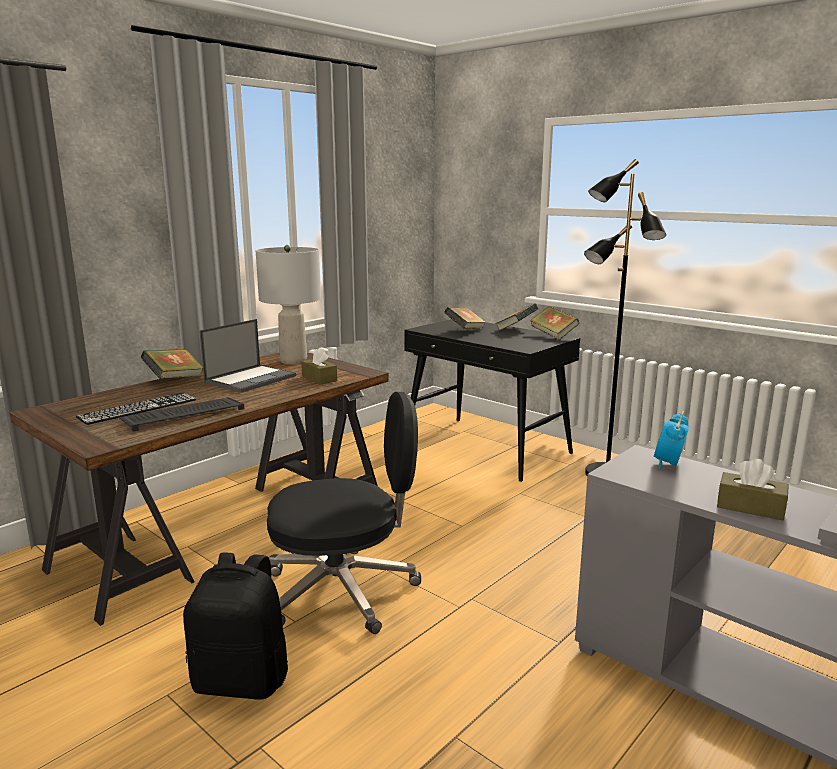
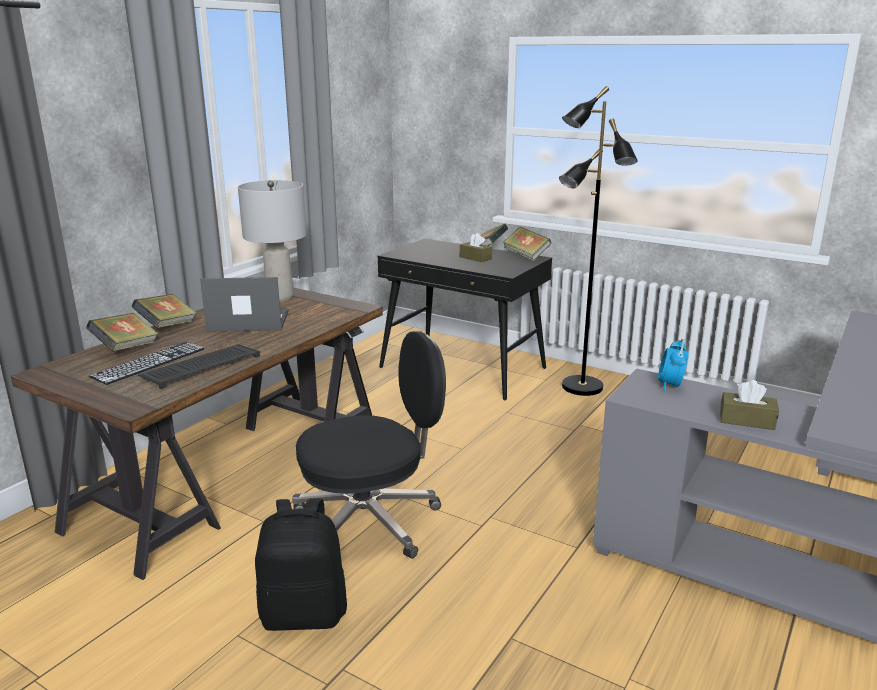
camera: 10 degrees left, 5 degrees up
(251, 379) = (247, 321): laptop -> laptop turned 120 degrees counterclockwise
(319, 378) = (317, 317): brown tissue box -> brown tissue box (475, 258)
(465, 330) = (439, 254): book -> book (126, 348)

